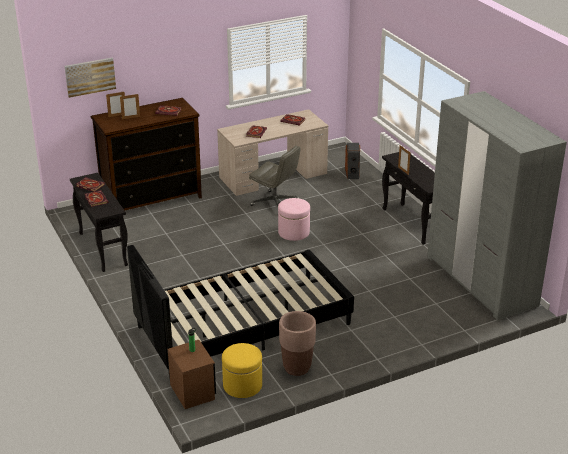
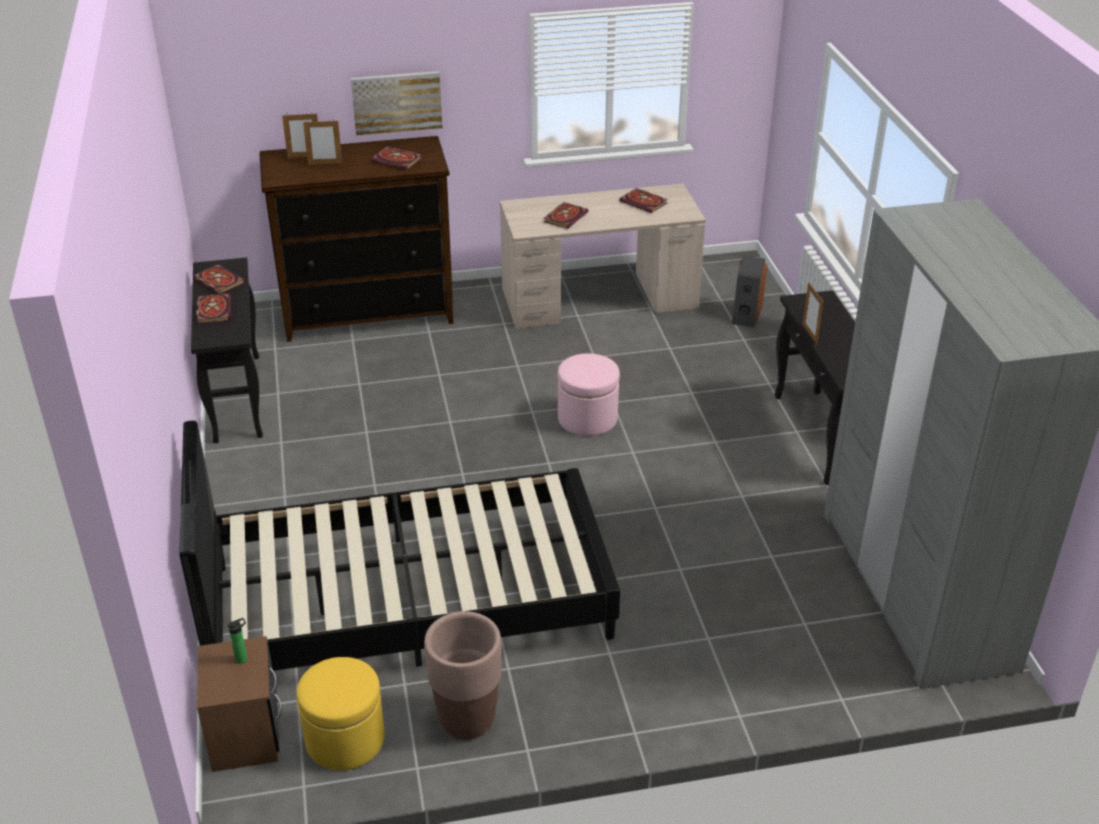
camera: 15 degrees right, 5 degrees up
(90, 76) = (257, 79): picture -> picture (397, 102)
(275, 203) = (579, 353): grey office chair -> none

